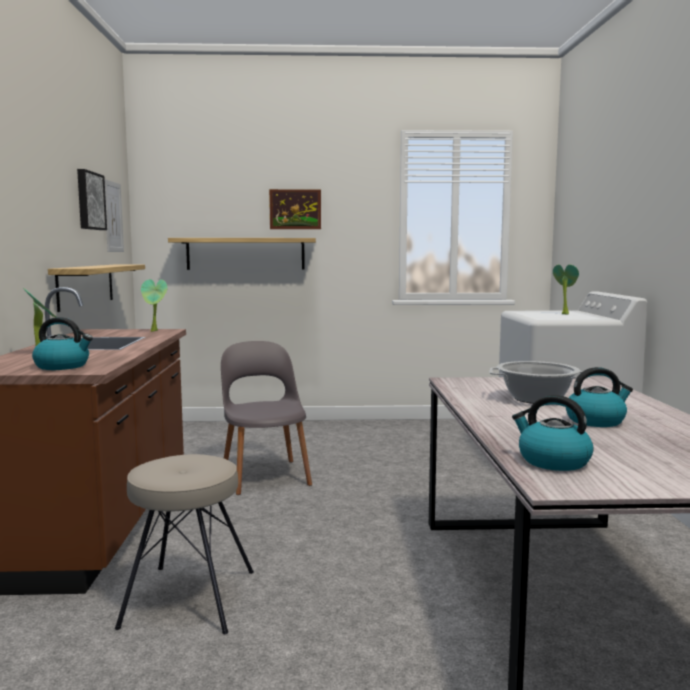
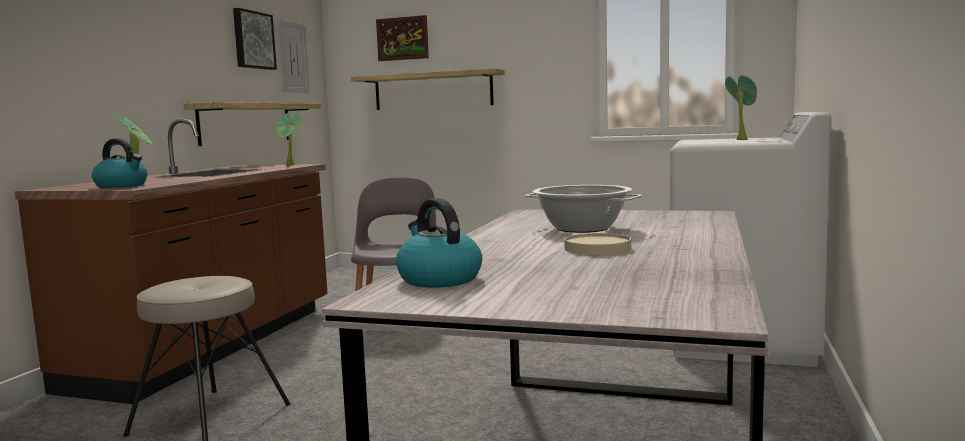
camera: 20 degrees right, 0 degrees up
(295, 209) = (482, 39): picture -> picture (402, 38)
(596, 421) = (597, 248): kettle -> beige plate

